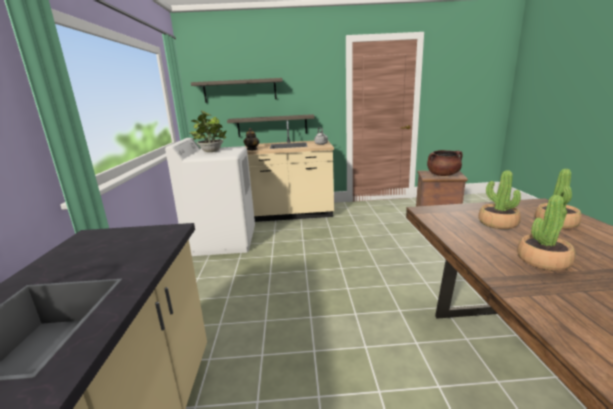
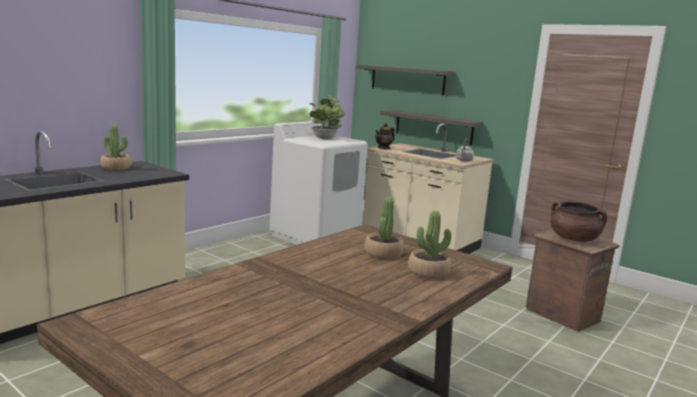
camera: 40 degrees right, 5 degrees down
(543, 261) = (320, 271): potted plant -> potted plant (116, 167)

